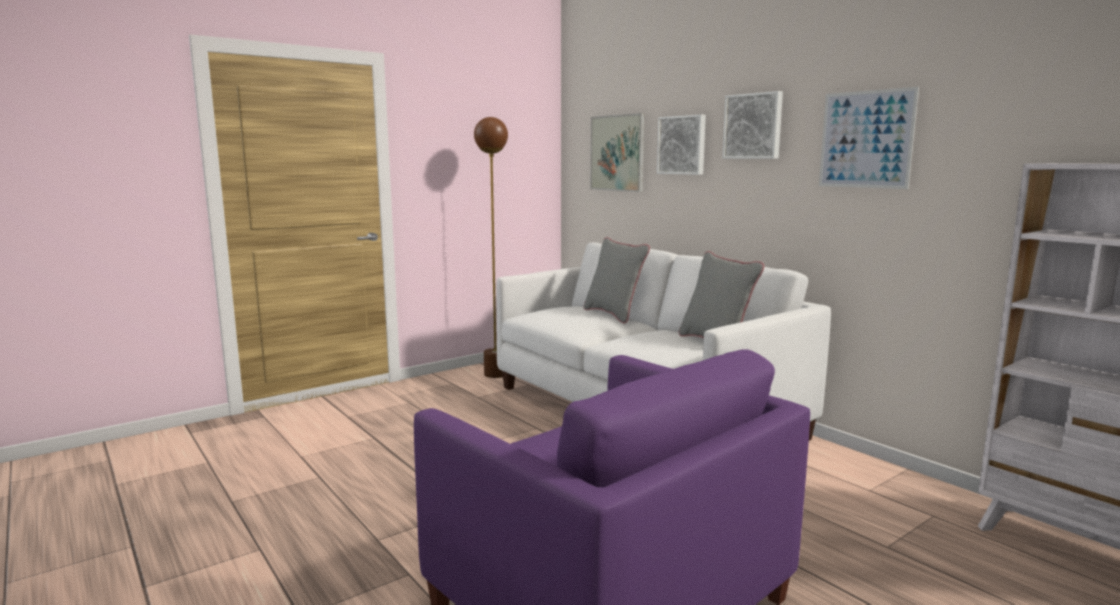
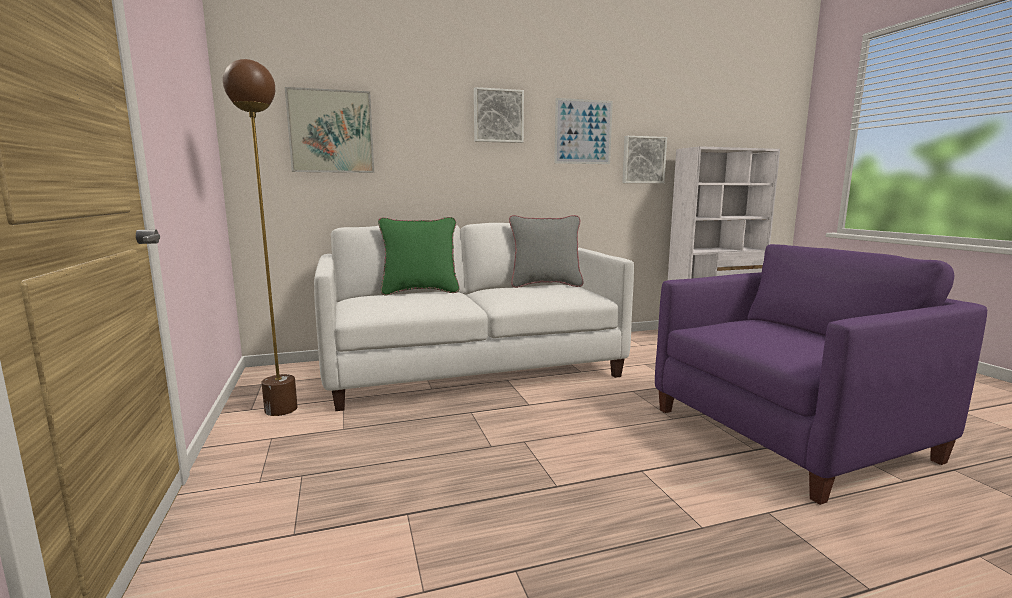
camera: 70 degrees left, 0 degrees up
(614, 315) = (420, 291): grey pillow -> green pillow
(682, 145) = (423, 127): picture -> picture (643, 160)

